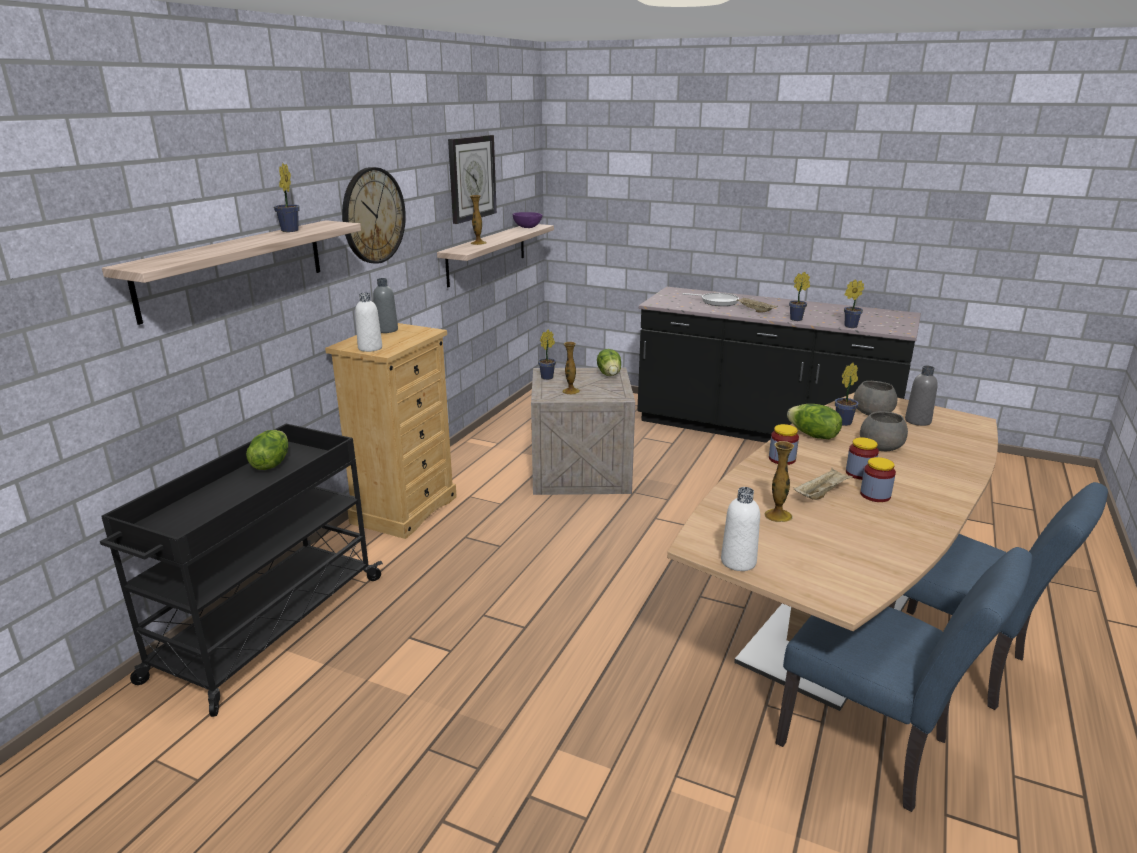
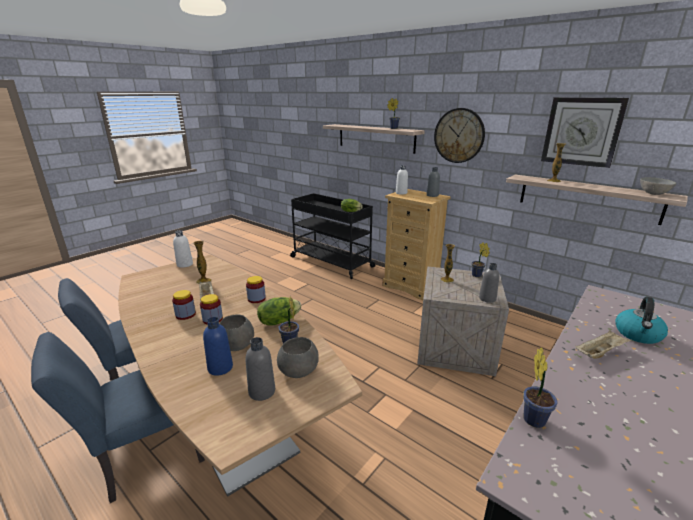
camera: 105 degrees right, 0 degrees up
(527, 227) = (654, 193): purple bowl -> grey bowl
(609, 374) = (487, 298): lettuce -> grey bottle
(717, 302) = (638, 334): frying pan -> kettle
(797, 319) = (562, 377): potted plant -> none
(921, 445) = (220, 368): none -> blue bottle

